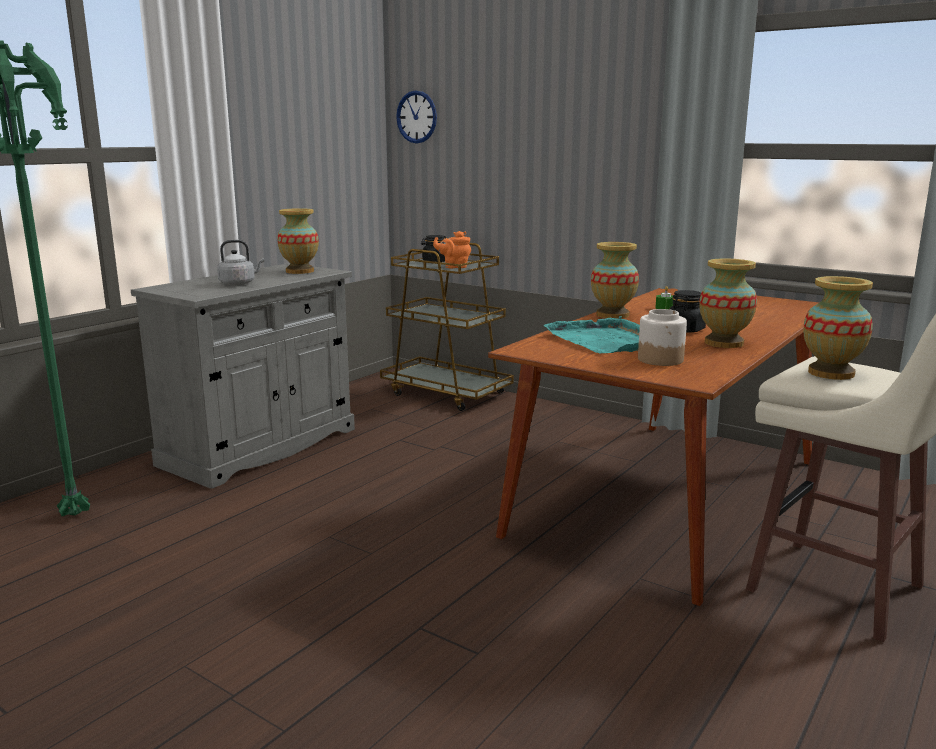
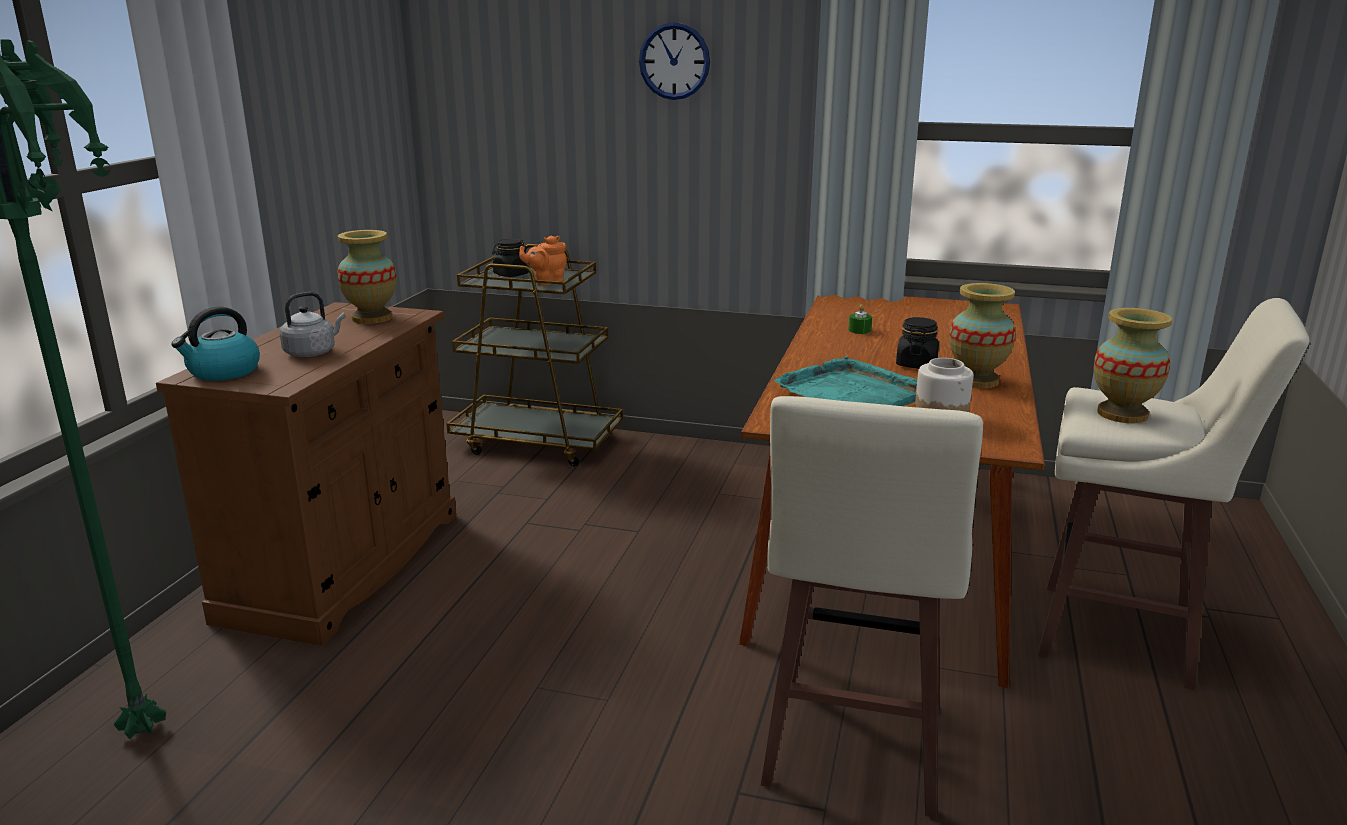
camera: 20 degrees left, 5 degrees up
(174, 288) = (223, 372): none -> kettle
(260, 447) = (344, 565): grey cabinet -> brown cabinet
(416, 117) = (458, 77): wall clock -> wall clock (674, 61)
(530, 619) = (851, 749): none -> beige stool
(612, 315) = (815, 348): vase -> none

